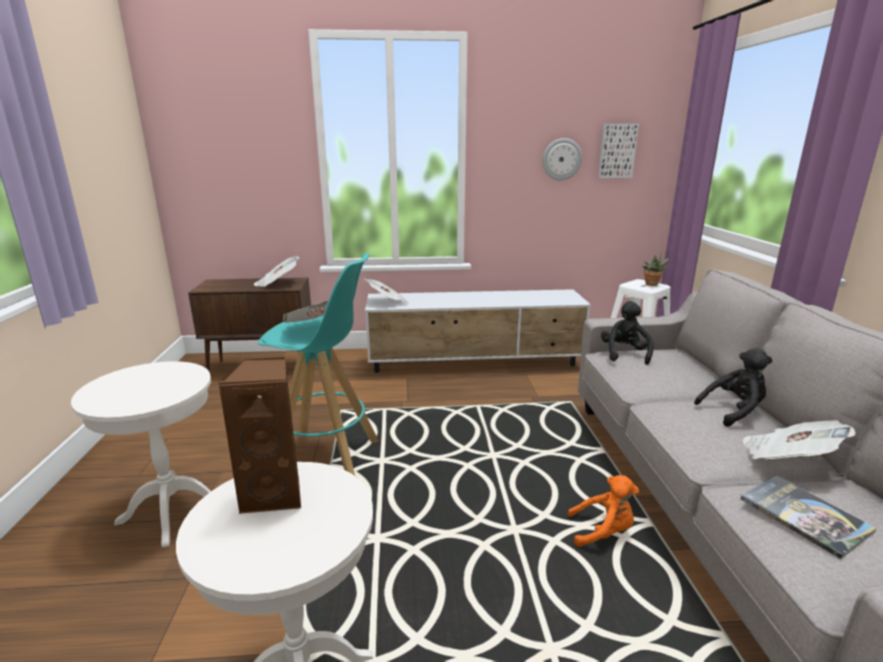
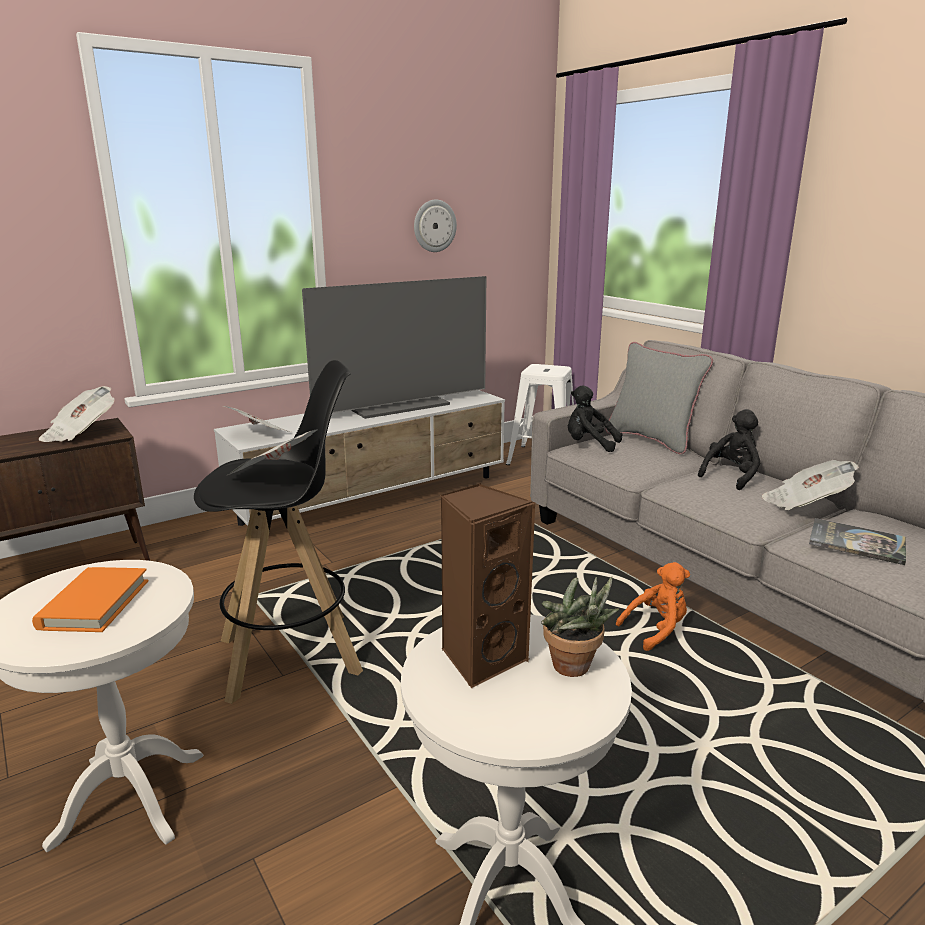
camera: 30 degrees left, 0 degrees up
(146, 385) = (94, 604): none -> orange book
(327, 457) = (292, 656): turquoise stool -> black stool
(503, 297) = (399, 405): none -> television
(616, 151) = (490, 214): picture -> none
(624, 354) = (589, 445): black plush toy -> black plush toy turned 45 degrees counterclockwise
(652, 285) = (553, 368): potted plant -> potted plant (575, 669)
(689, 361) = (652, 440): none -> grey pillow

